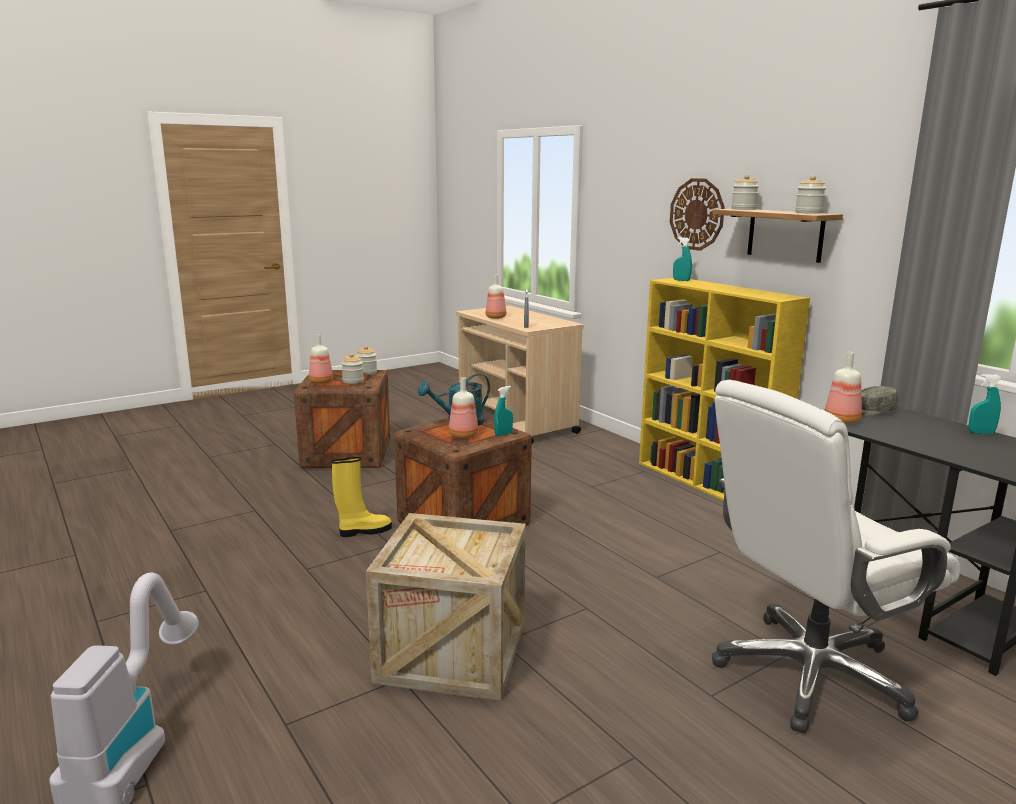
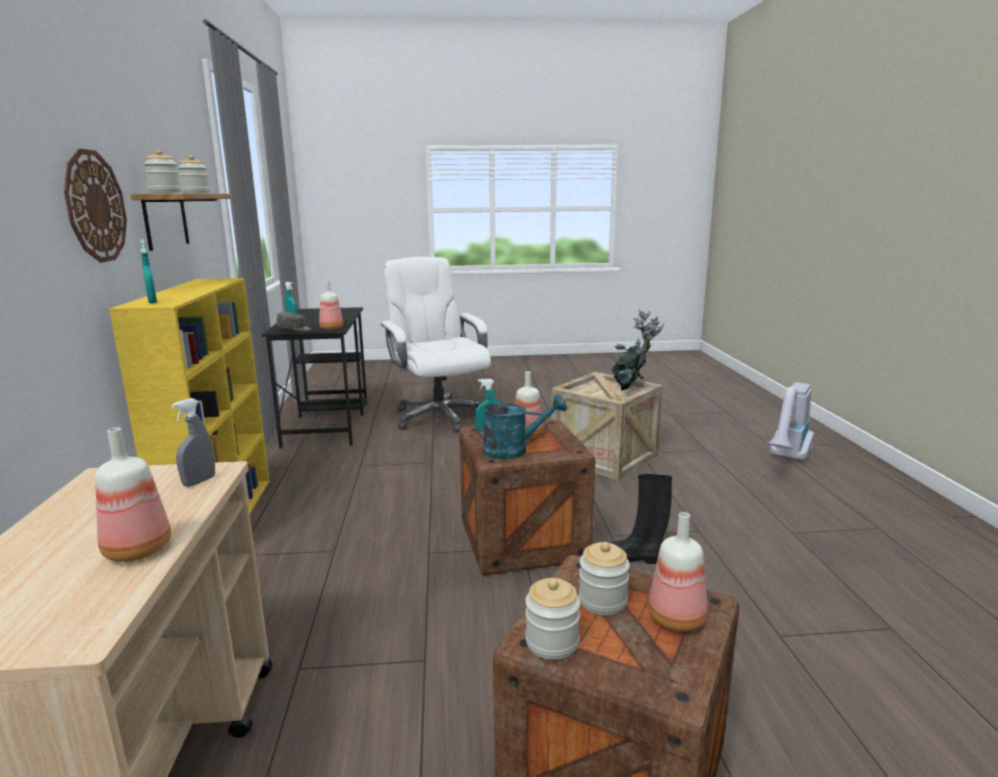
camera: 150 degrees left, 0 degrees up
(364, 531) = (633, 558): yellow boot -> black boot
(414, 561) = (631, 390): none -> potted plant
(810, 674) = (438, 417): white office chair -> white office chair turned 120 degrees counterclockwise

